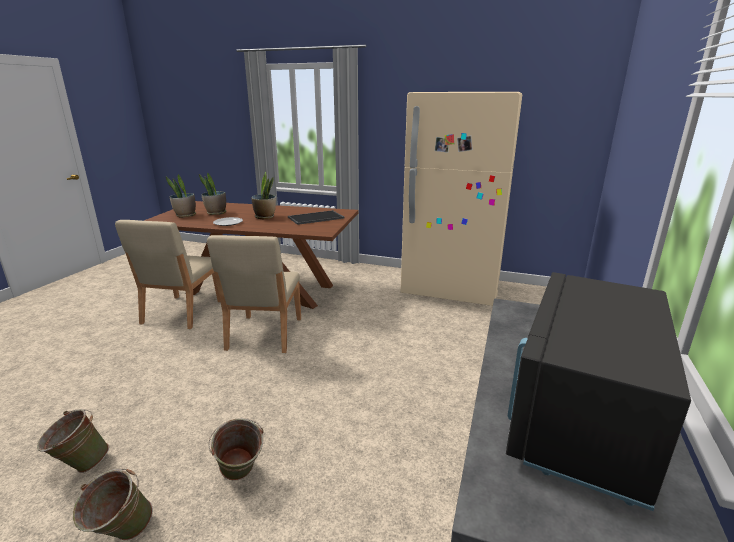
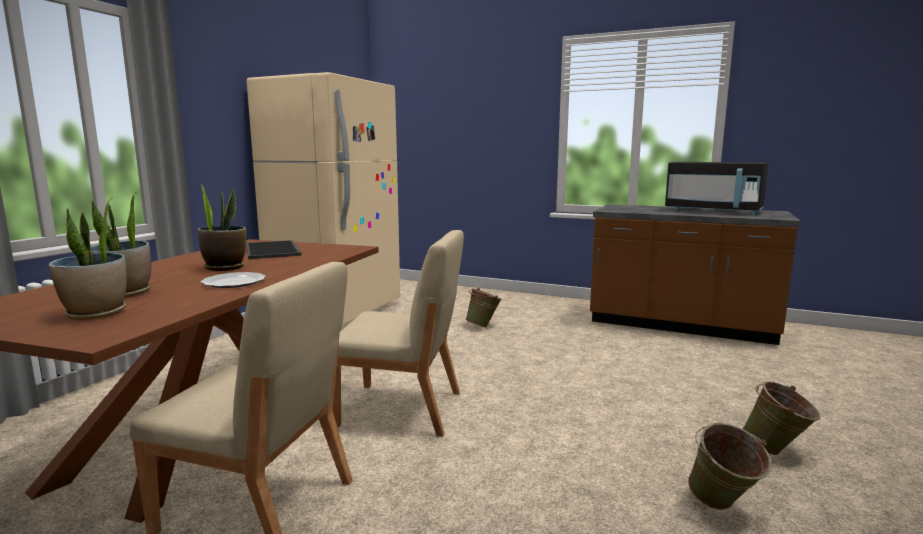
camera: 85 degrees left, 10 degrees down
(241, 477) = (674, 403): green bucket -> green bucket (483, 326)

